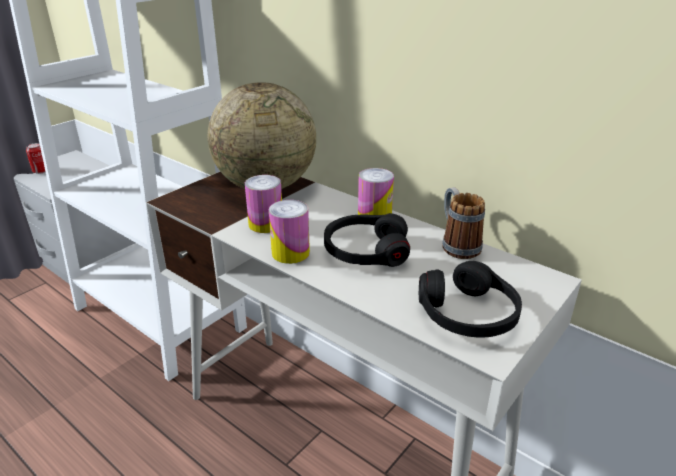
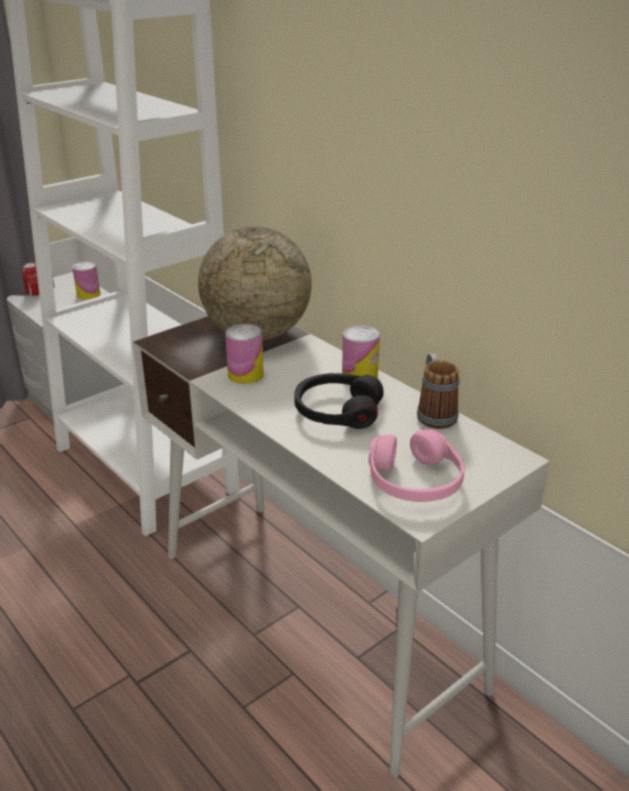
camera: 10 degrees right, 0 degrees up
(290, 253) = (262, 406): can -> can (88, 294)
(468, 314) = (415, 481): black headphones -> pink headphones

